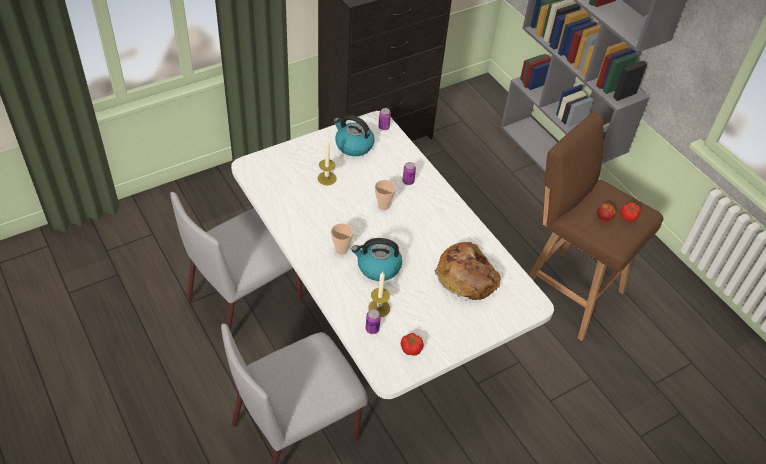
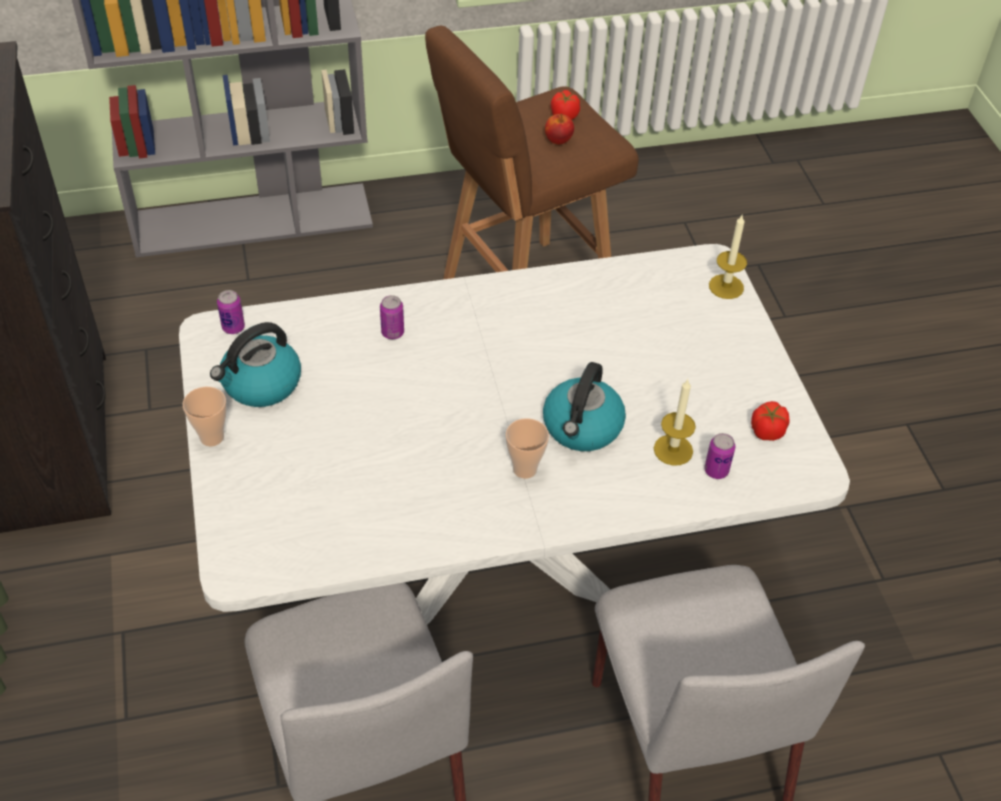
camera: 70 degrees left, 0 degrees up
(327, 178) = (332, 446): candle -> candle (726, 286)
(383, 205) = (438, 382): cup -> cup (212, 437)
(467, 276) = (636, 320): bread -> none

